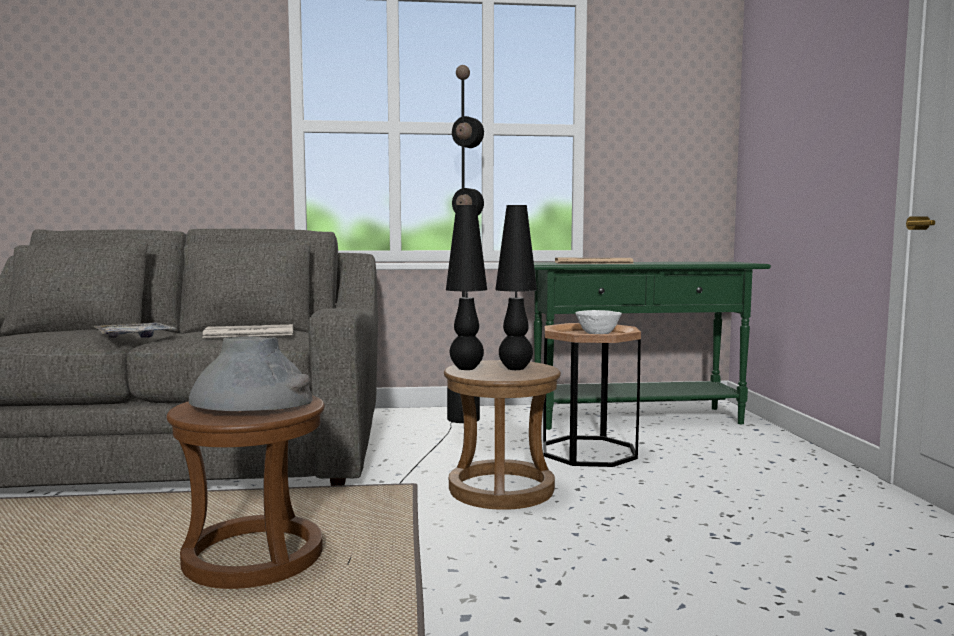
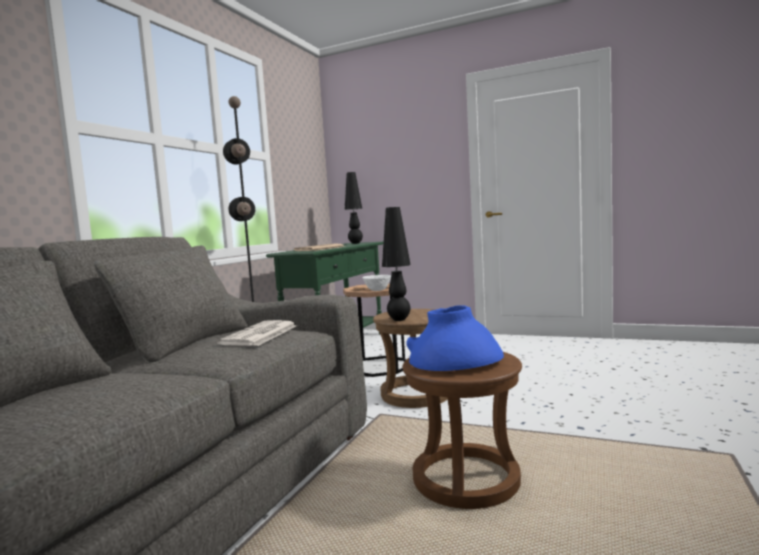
camera: 60 degrees left, 0 degrees up
(134, 337) = (196, 366): tray -> none
(252, 403) = (454, 360): grey vase -> blue vase
(515, 369) = (414, 313): black table lamp -> black table lamp (355, 243)

